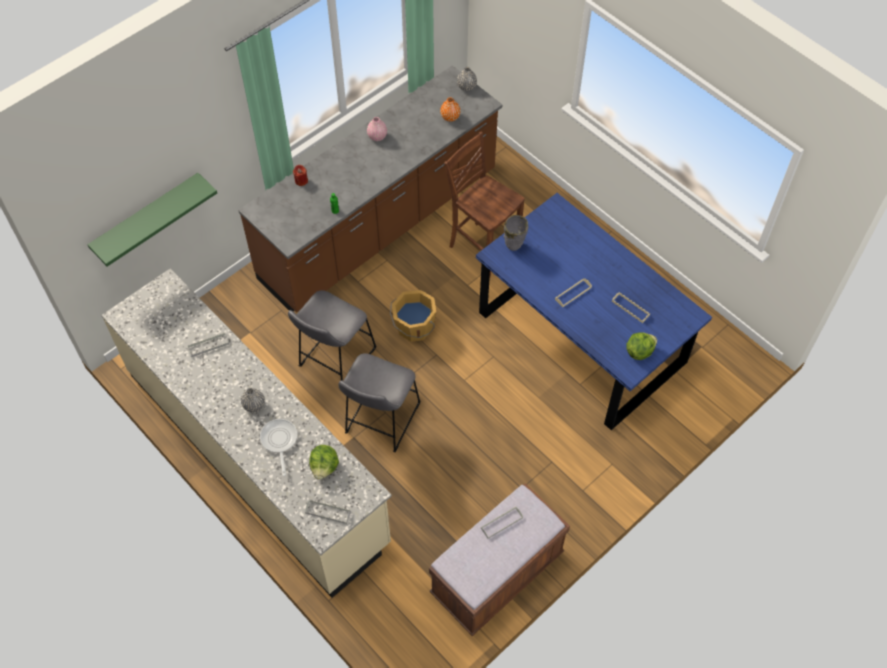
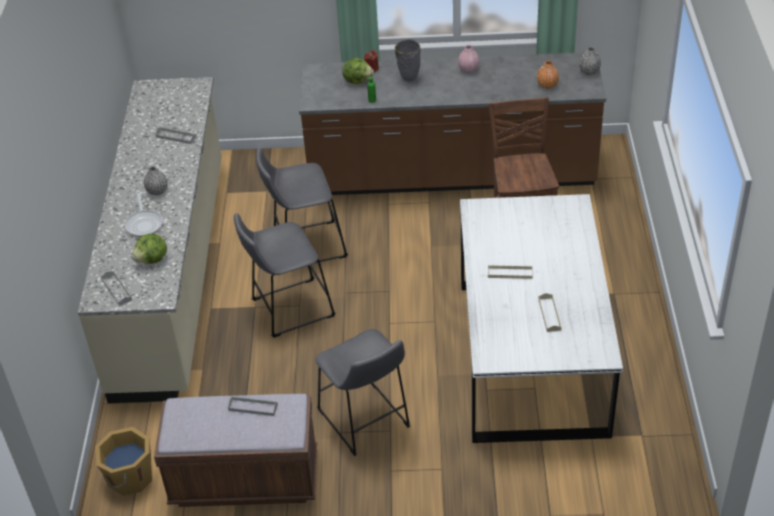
camera: 45 degrees right, 15 degrees down
(147, 217) = (214, 20): green shelf -> none
(279, 441) = (144, 224): frying pan -> frying pan turned 135 degrees clockwise
(414, 328) = (393, 261): orange bucket -> orange bucket (130, 478)
(513, 247) = (499, 212): grey vase -> grey vase (408, 79)
(529, 468) = (365, 422): none -> grey stool
(580, 338) = (530, 355): blue dining table -> white dining table
(639, 351) = (516, 351): lettuce -> lettuce (357, 80)

